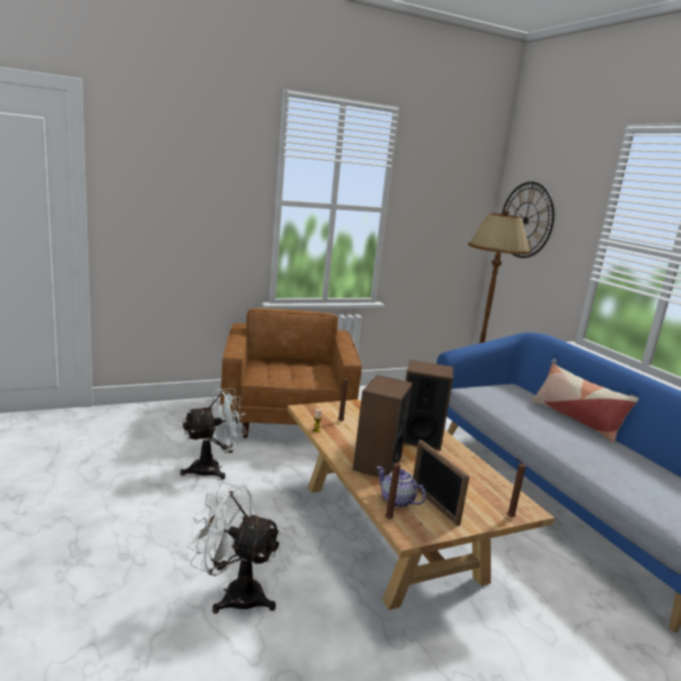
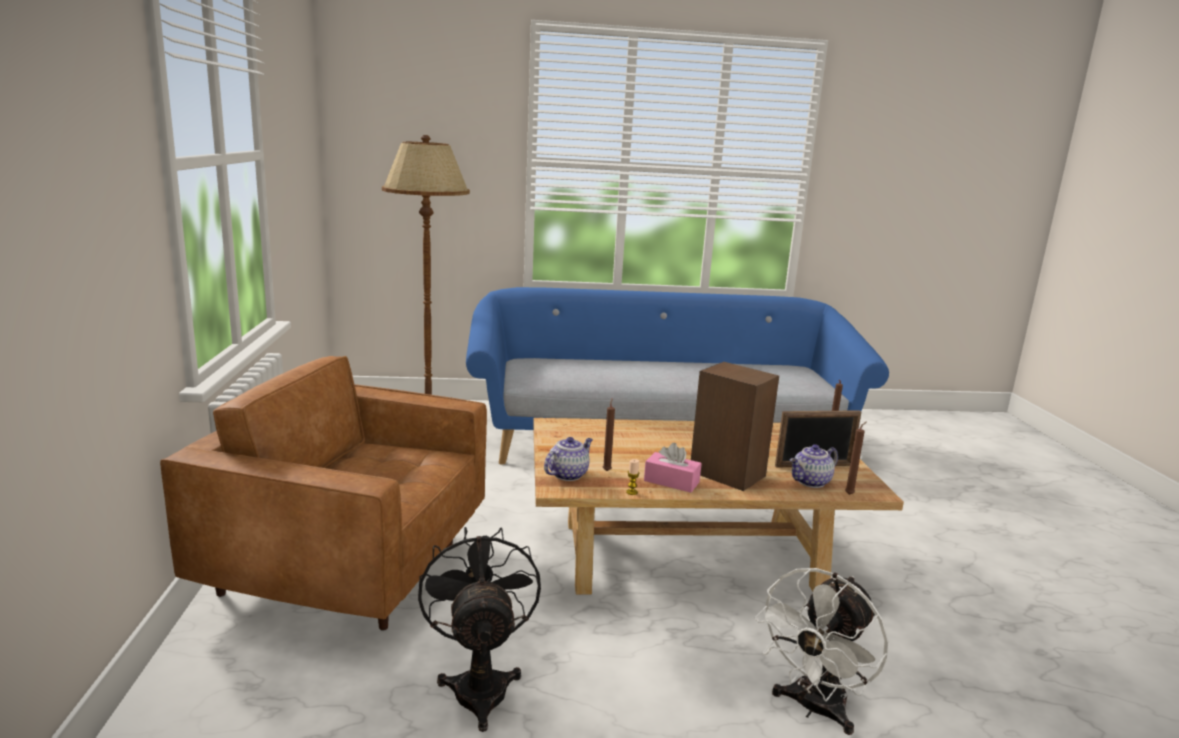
camera: 70 degrees left, 0 degrees up
(213, 468) = (479, 684): white fan -> black fan
(325, 411) = (568, 474): none -> teapot
(344, 443) = (671, 481): none -> pink tissue box
(419, 438) = (665, 437): speaker -> none
(526, 220) = (393, 147): wall clock -> none
(576, 419) = (622, 360): pillow -> none

